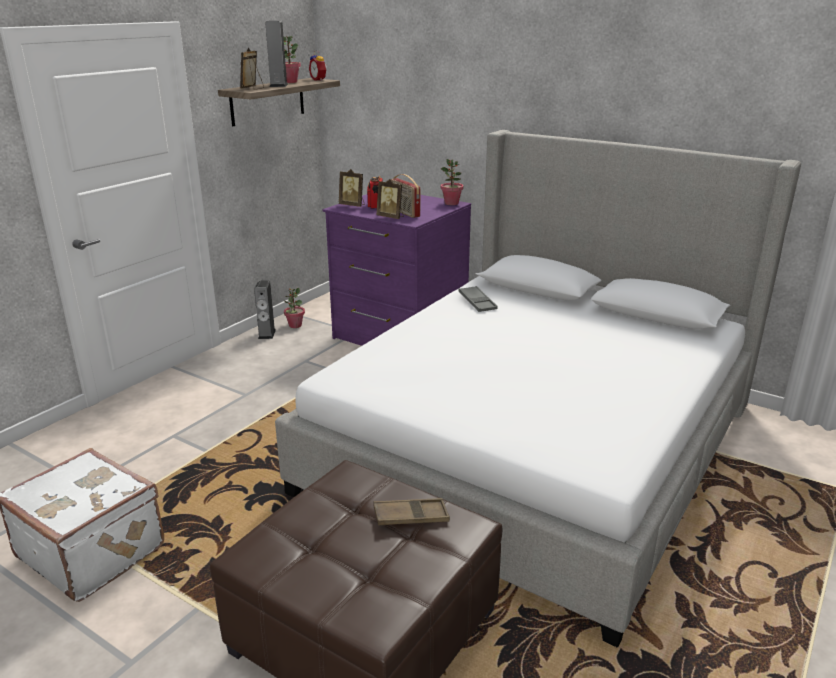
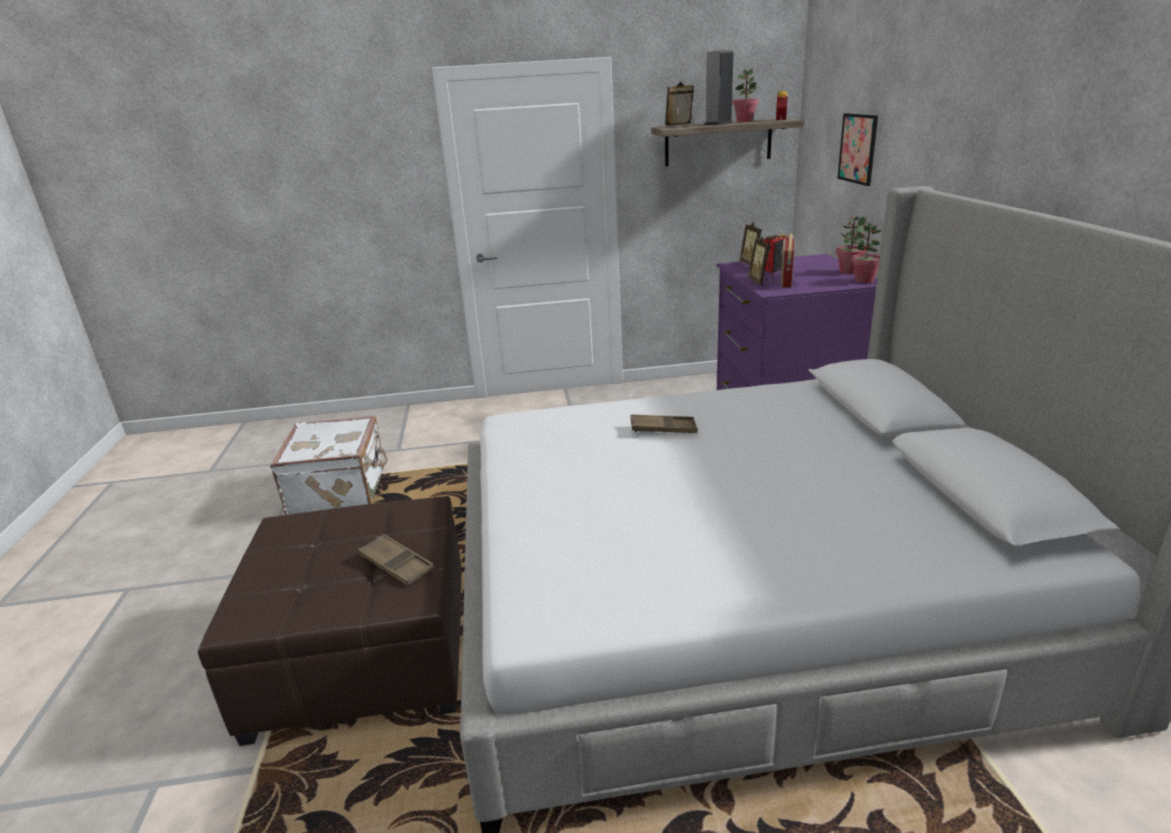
camera: 50 degrees right, 0 degrees up
(267, 334) = (668, 386): speaker -> none
(295, 325) = (702, 387): potted plant -> potted plant (848, 271)
(408, 103) = (858, 148): none -> picture
(454, 340) = (663, 429): none -> brown tray
(477, 302) = (770, 402): grey tray -> none

